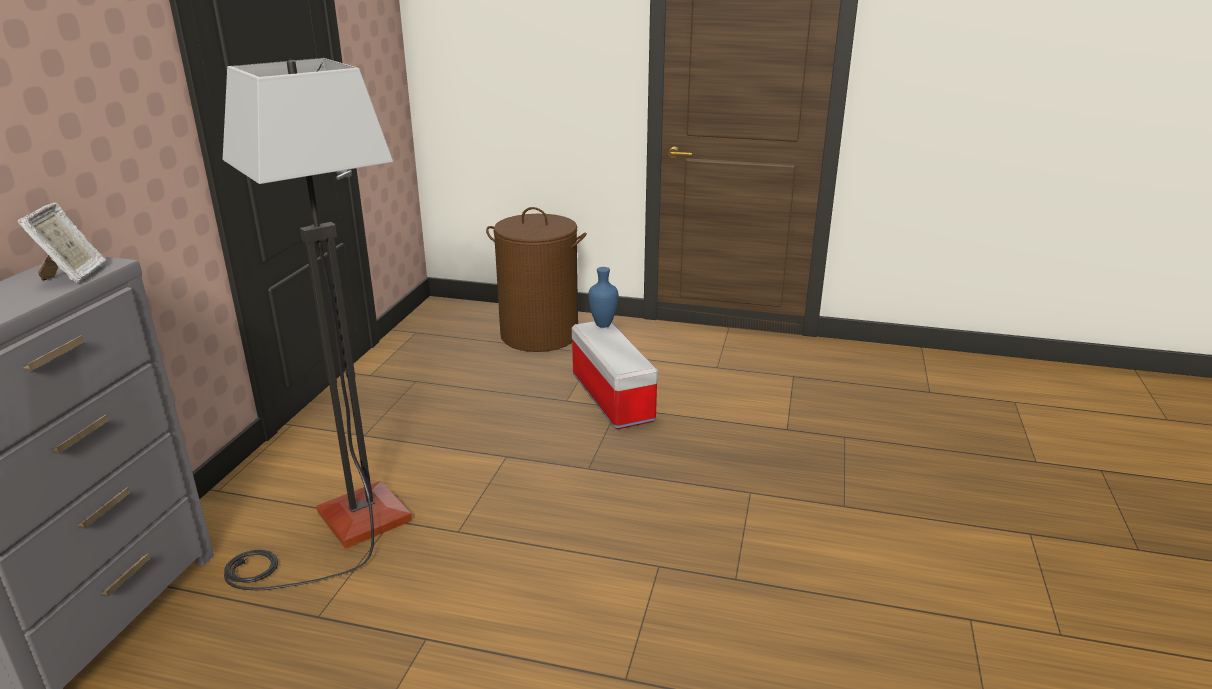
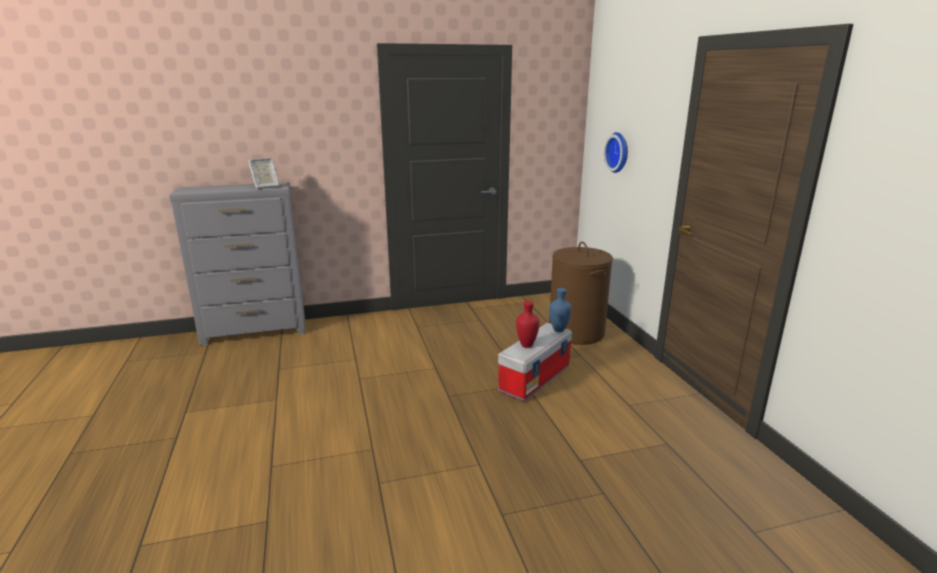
camera: 60 degrees right, 5 degrees down
(343, 530) = (339, 351): floor lamp -> none
(509, 74) = (619, 152): none -> wall clock
(619, 354) = (526, 345): none -> red vase

